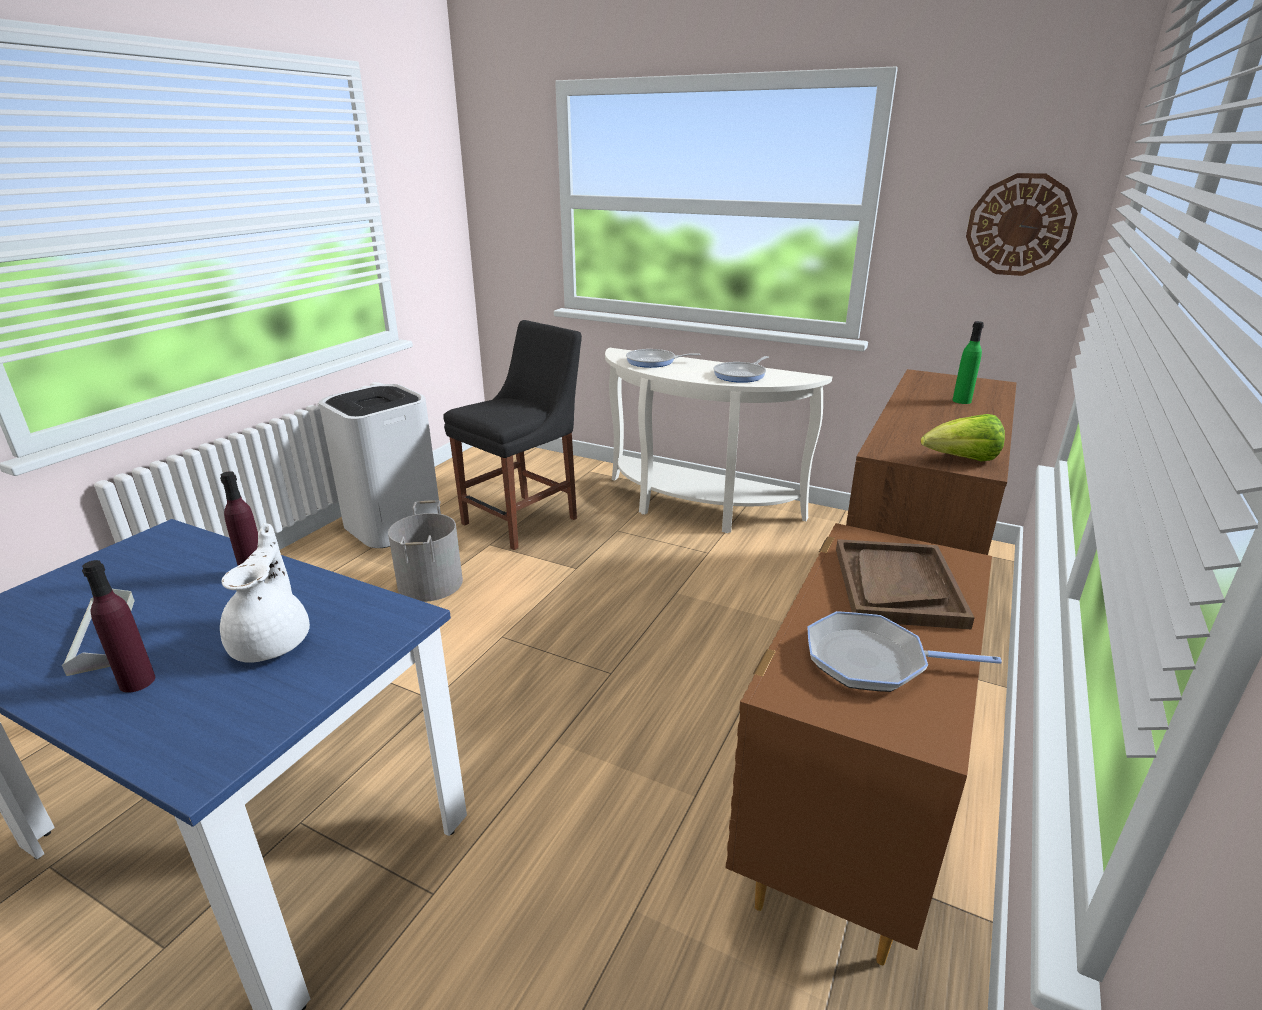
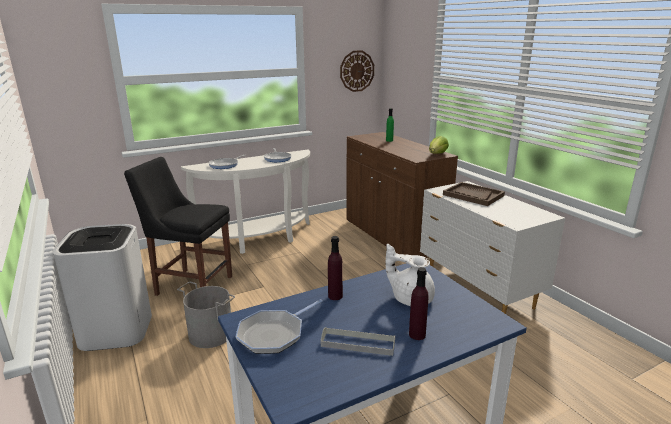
camera: 55 degrees left, 5 degrees down
(525, 519) = (191, 285): black chair -> black chair turned 60 degrees counterclockwise
(845, 820) = (478, 290): brown dresser -> white dresser
(872, 660) = (510, 210): frying pan -> frying pan (274, 334)

